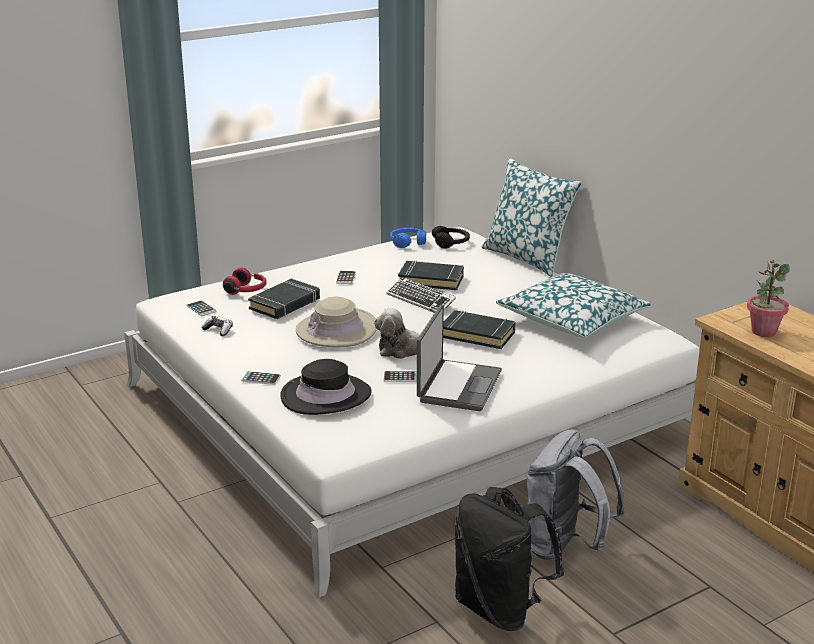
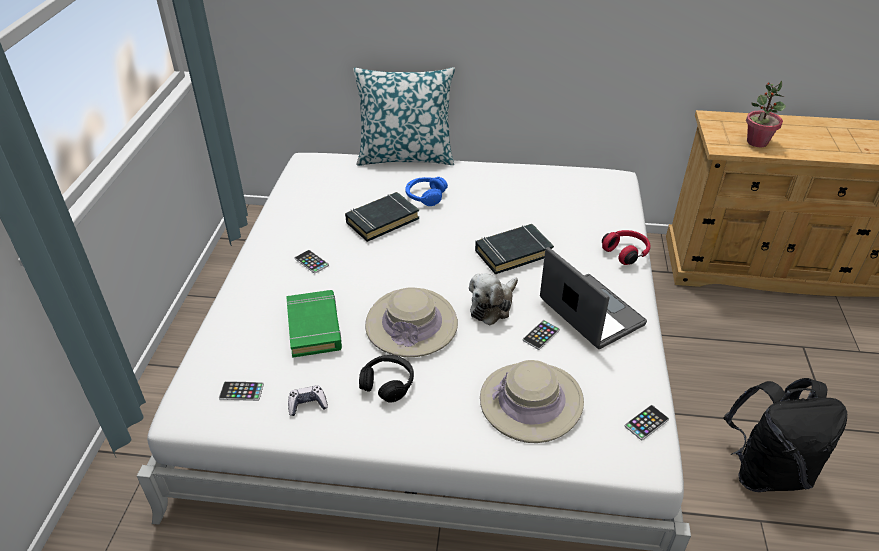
camera: 50 degrees left, 15 degrees up
(247, 291) = (245, 337): red headphones -> red headphones (626, 252)
(261, 378) = (450, 429): phone -> phone (646, 423)
(285, 304) = (314, 327): black book -> green book
(326, 396) = (531, 402): black hat -> beige hat
(407, 242) = (290, 192): blue headphones -> blue headphones (425, 196)
(421, 300) = (414, 246): keyboard -> none
(451, 243) = (325, 173): black headphones -> black headphones (388, 383)
(565, 547) = (709, 384): grey backpack -> none
(572, 319) = (542, 196): pillow -> none

